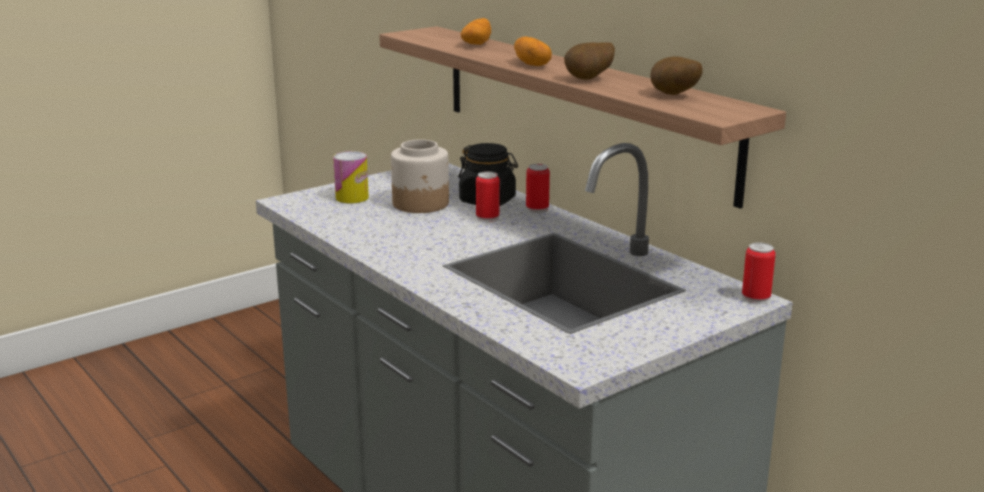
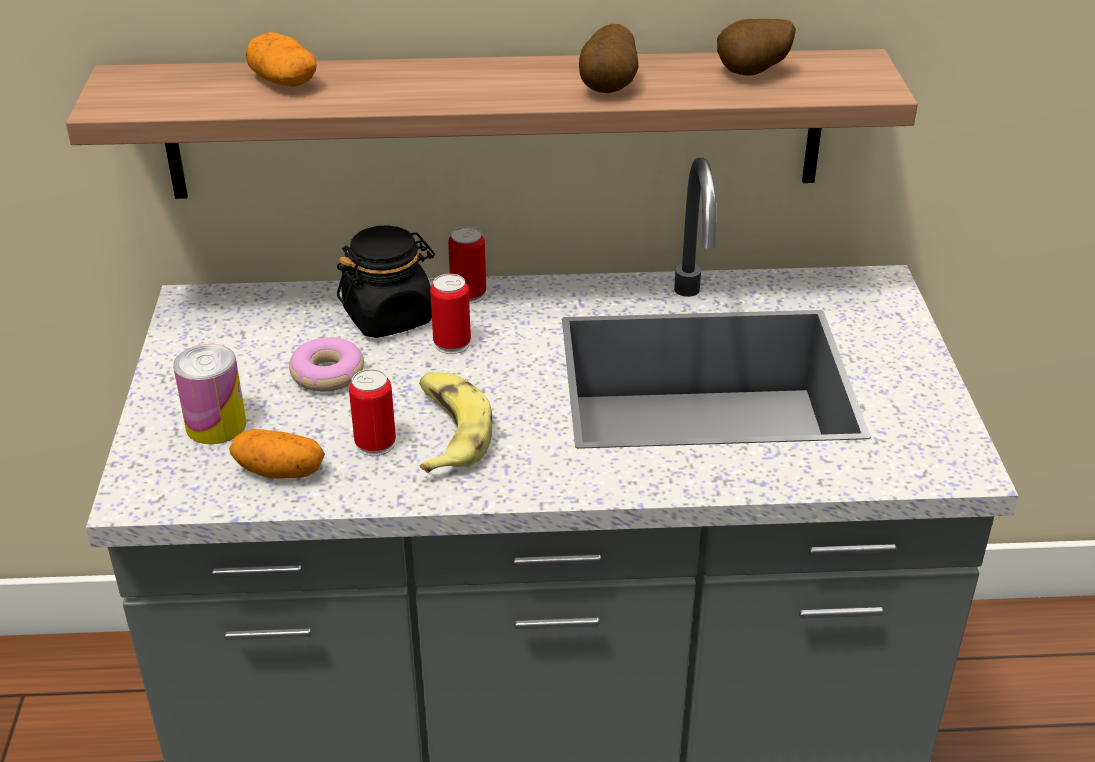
camera: 55 degrees left, 15 degrees up
(413, 237) = (448, 431): none -> banana
(421, 204) = (327, 374): jar -> donut
(532, 64) = (471, 90): potato -> potato (280, 471)
(756, 298) = (881, 280): can -> can (375, 443)

